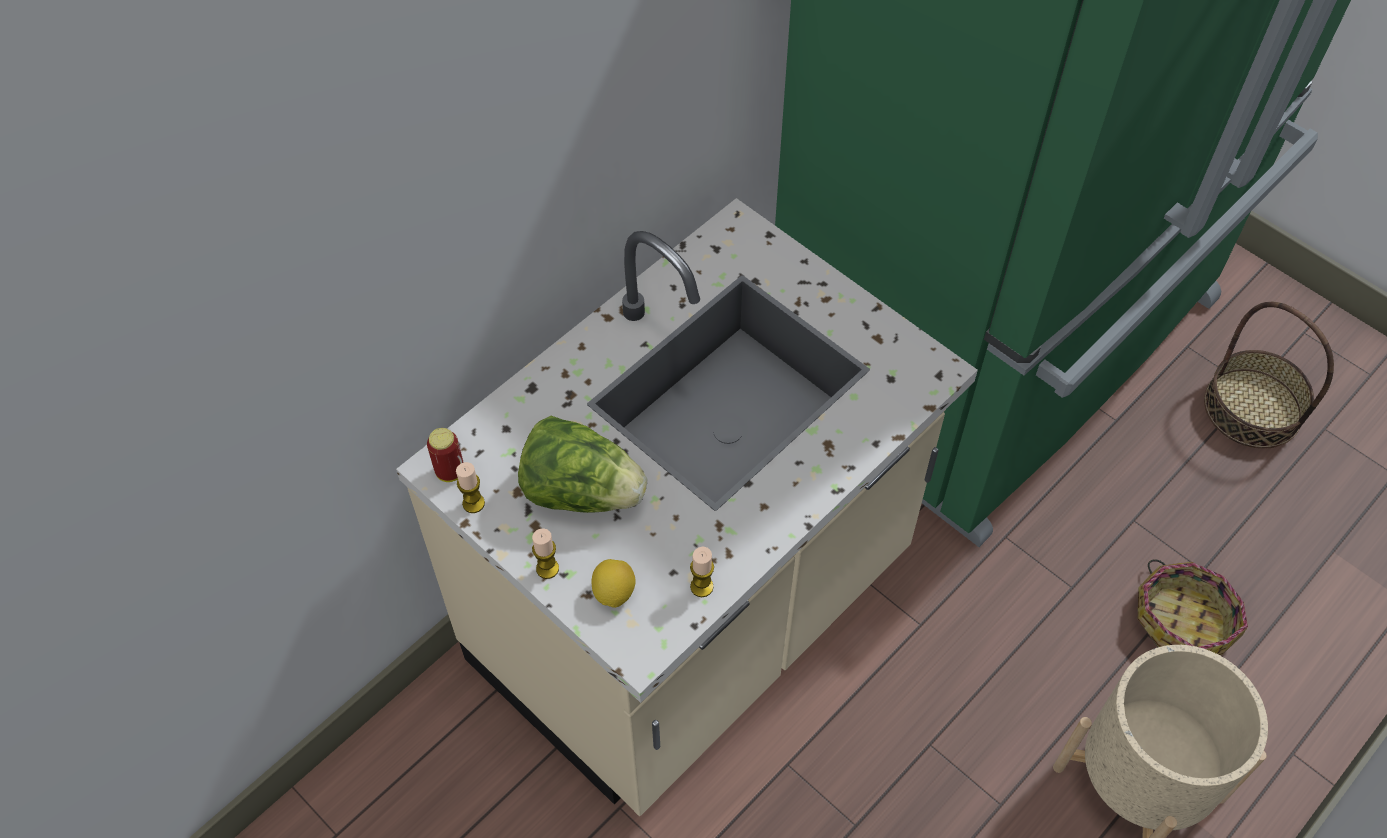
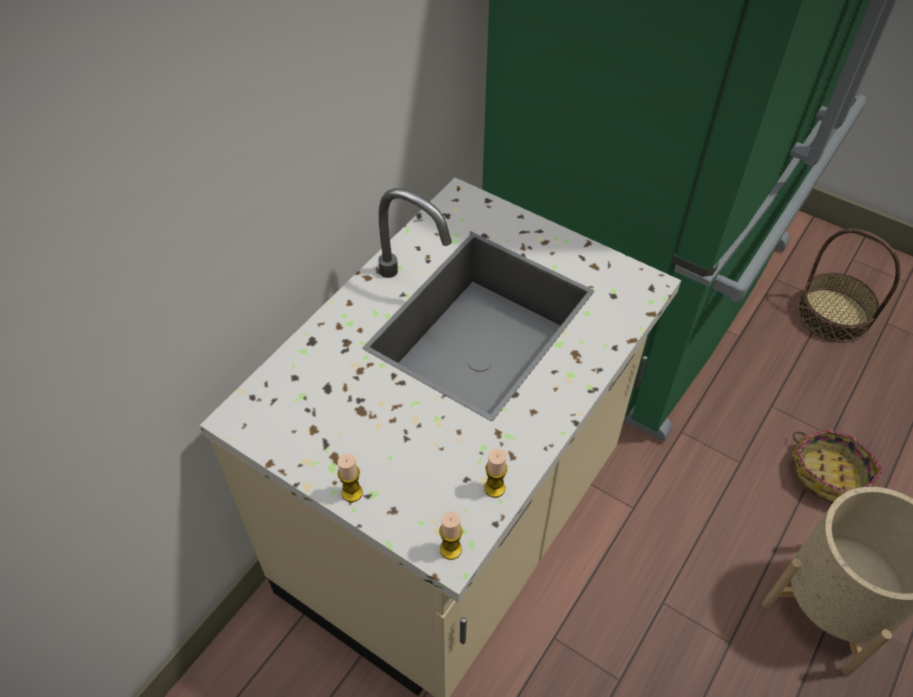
camera: 10 degrees left, 5 degrees down
(450, 472) = (249, 420): can -> none
(473, 503) = (275, 445): candle -> candle (450, 549)
(582, 491) = (371, 421): lettuce -> none
(614, 592) = (416, 505): lemon -> none

